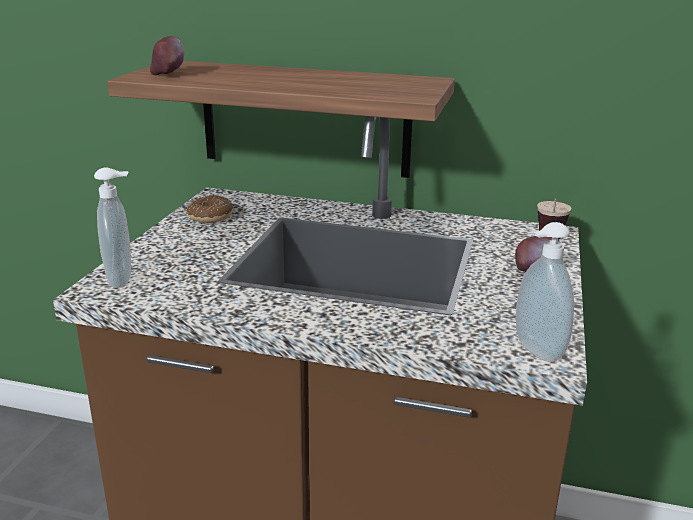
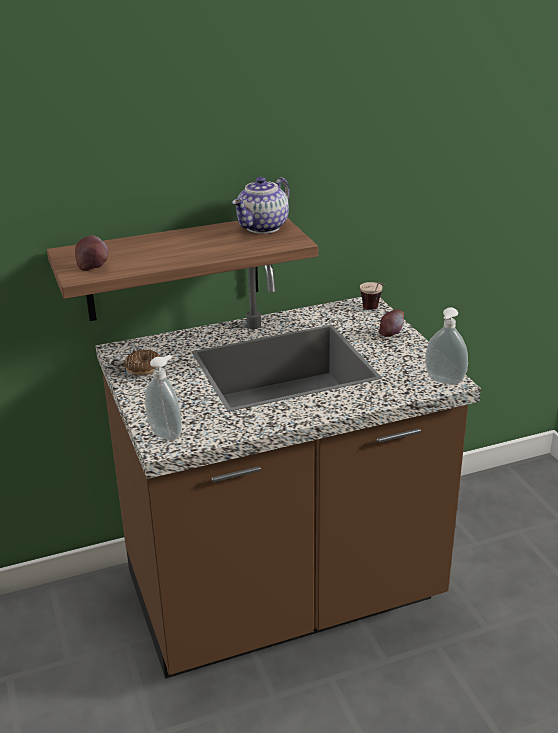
camera: 35 degrees left, 5 degrees up
(404, 81) = (263, 228): none -> teapot

